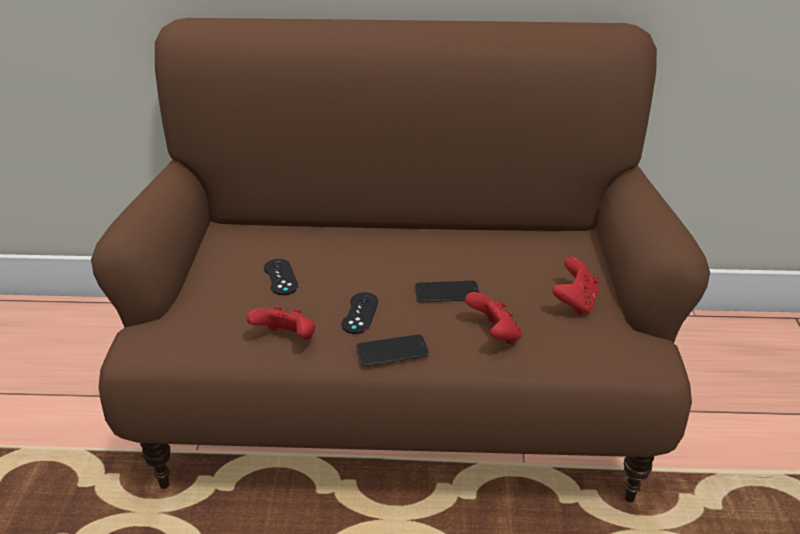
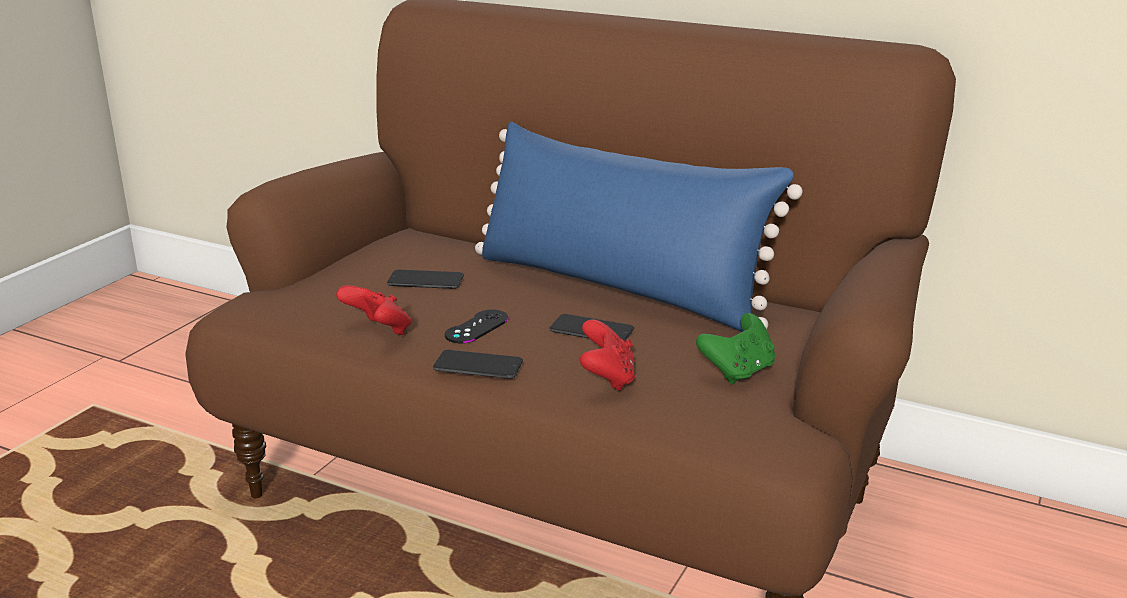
camera: 25 degrees right, 10 degrees down
(280, 277) = (425, 281): black game controller -> phone
(431, 245) = (618, 287): none -> blue pillow
(574, 302) = (738, 372): red game controller -> green game controller

